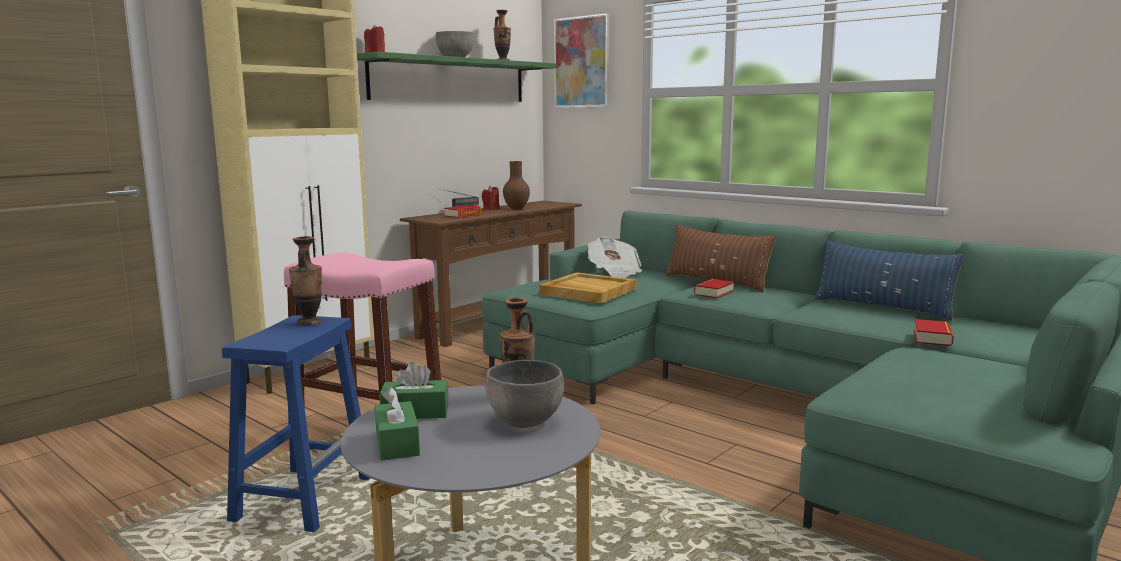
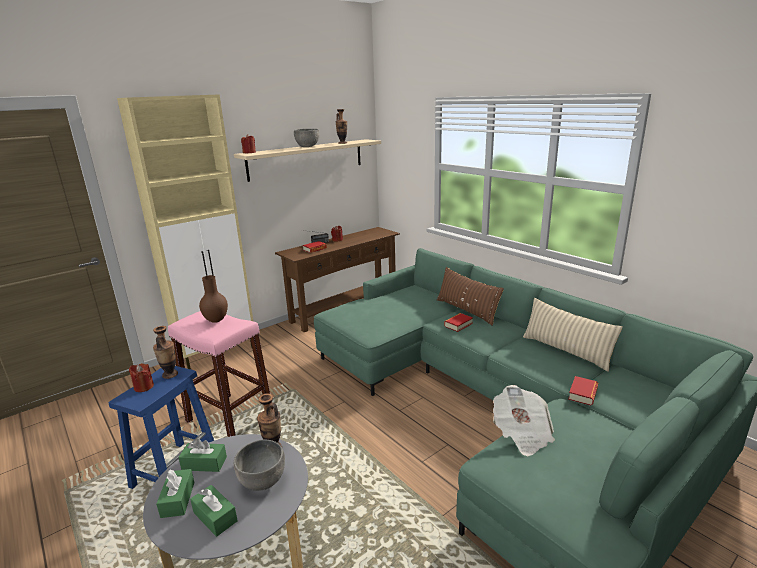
camera: 10 degrees right, 10 degrees up
(273, 333) = (144, 387): none -> red candle
(450, 80) = (307, 159): green shelf -> beige shelf
(473, 453) = (215, 517): none -> green tissue box
(516, 209) = (353, 240): brown vase -> brown vase (216, 321)
(582, 62) = (399, 139): picture -> none
(587, 291) = (376, 319): beige tray -> none
(614, 273) = (404, 295): newspaper -> newspaper (521, 433)
(882, 307) = (566, 350): blue pillow -> beige pillow

